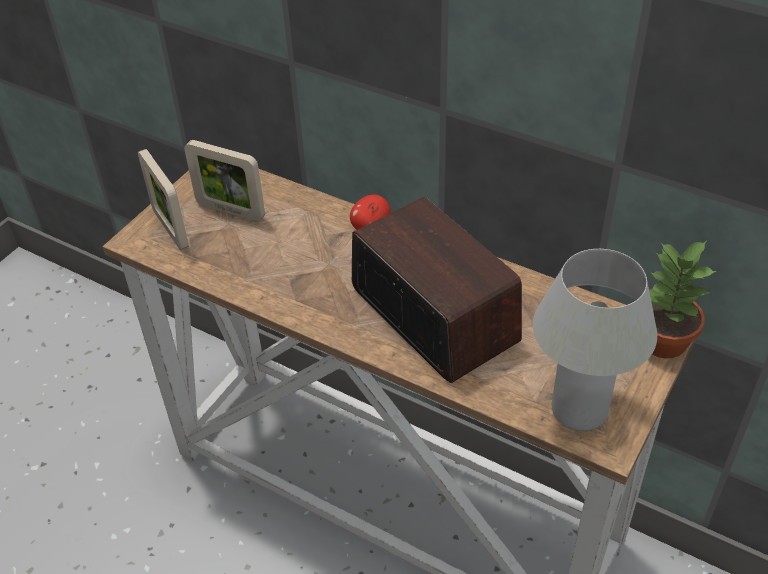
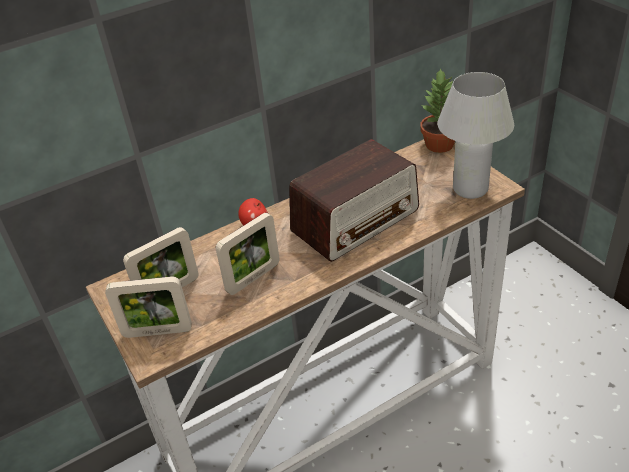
camera: 60 degrees left, 5 degrees down
(282, 265) = (253, 278): none -> picture frame
(433, 313) = (356, 221): radio -> radio turned 150 degrees clockwise

